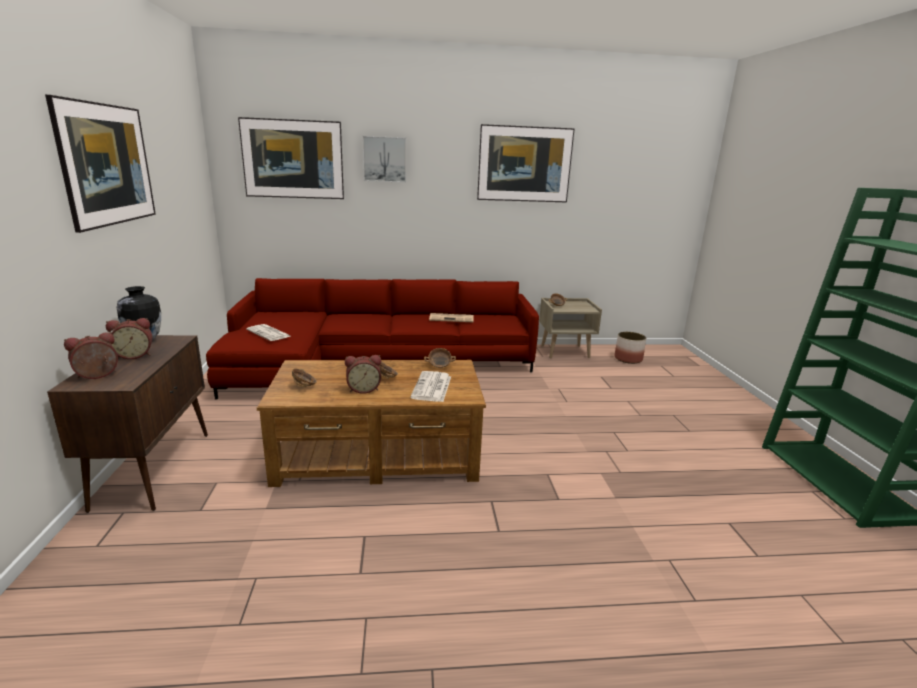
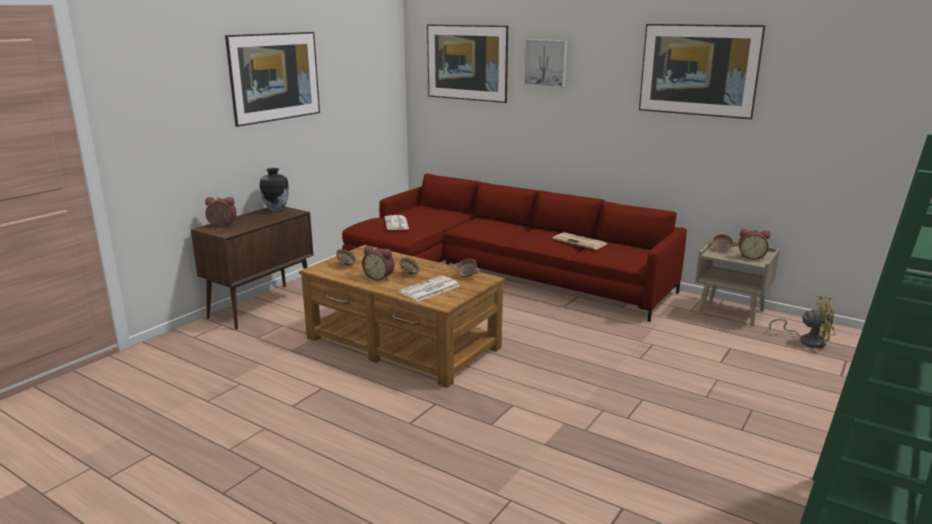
camera: 40 degrees right, 0 degrees up
(134, 355) = (257, 218): alarm clock -> alarm clock (751, 257)
(627, 359) = (807, 341): planter -> yellow fan

